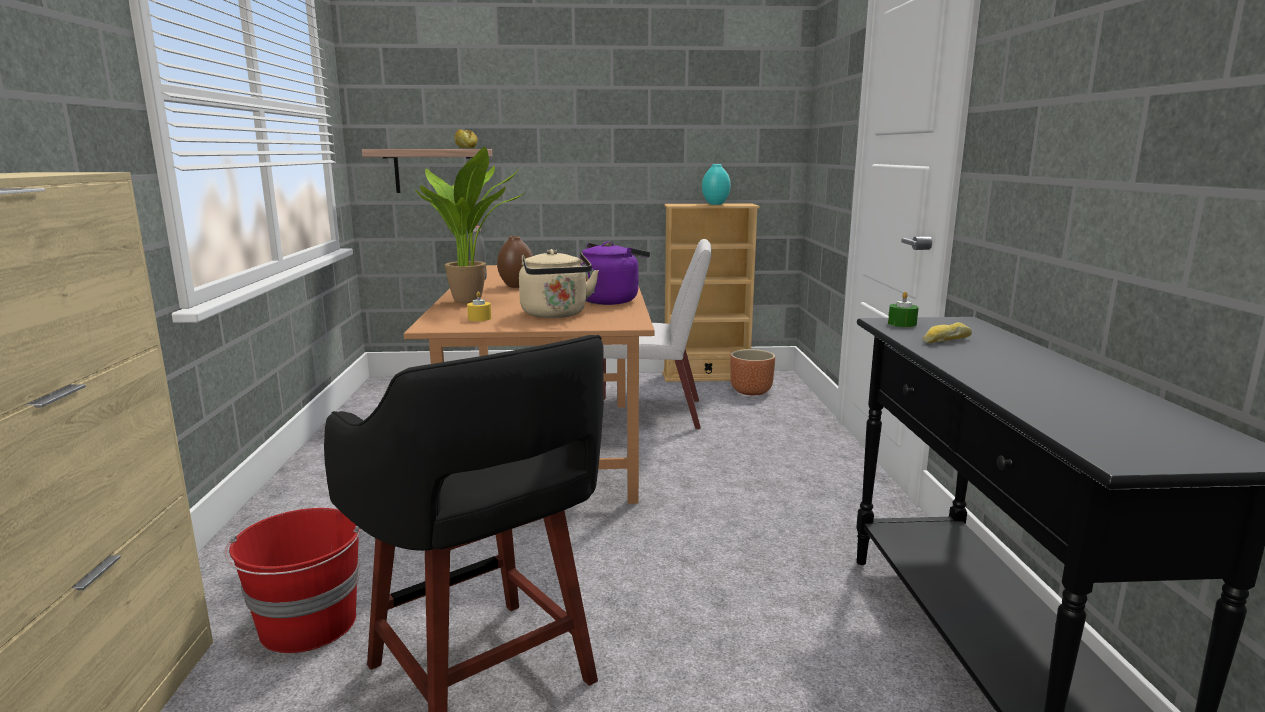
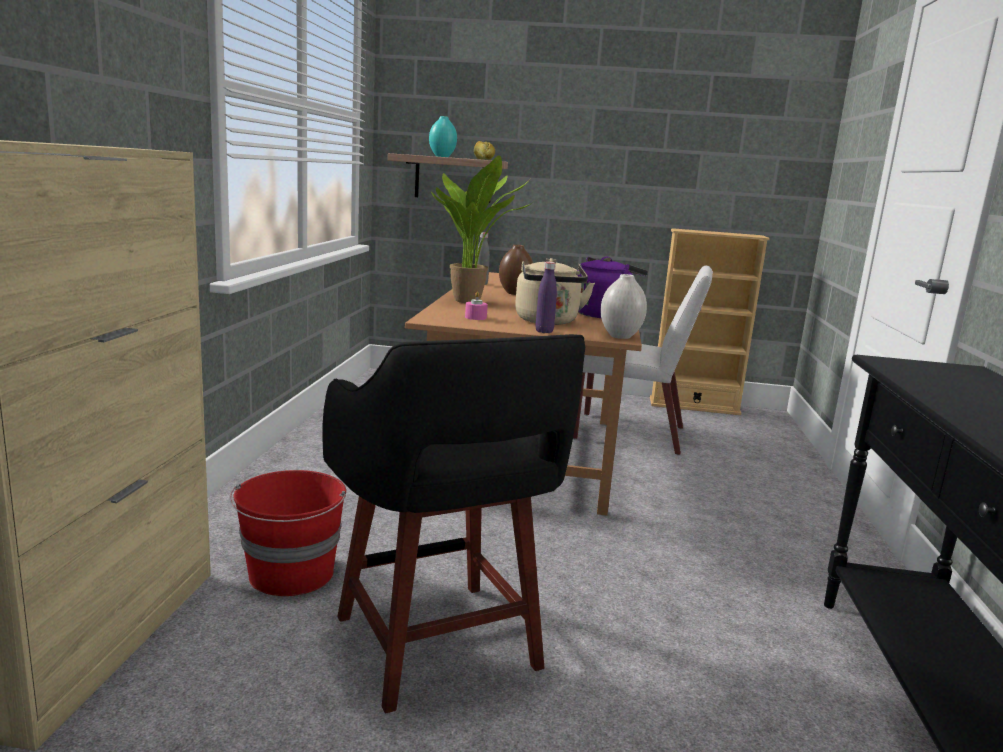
camera: 10 degrees right, 0 degrees up
(479, 318) = (475, 317): yellow candle -> pink candle
(553, 326) = (544, 331): none -> purple bottle
(631, 322) = (620, 336): none -> white vase
(716, 204) = (724, 232): turquoise vase -> turquoise vase (442, 157)
(750, 391) = (738, 426): brown planter -> none
(902, 324) = (900, 364): green candle -> none
(945, 340) = (944, 384): bread -> none

